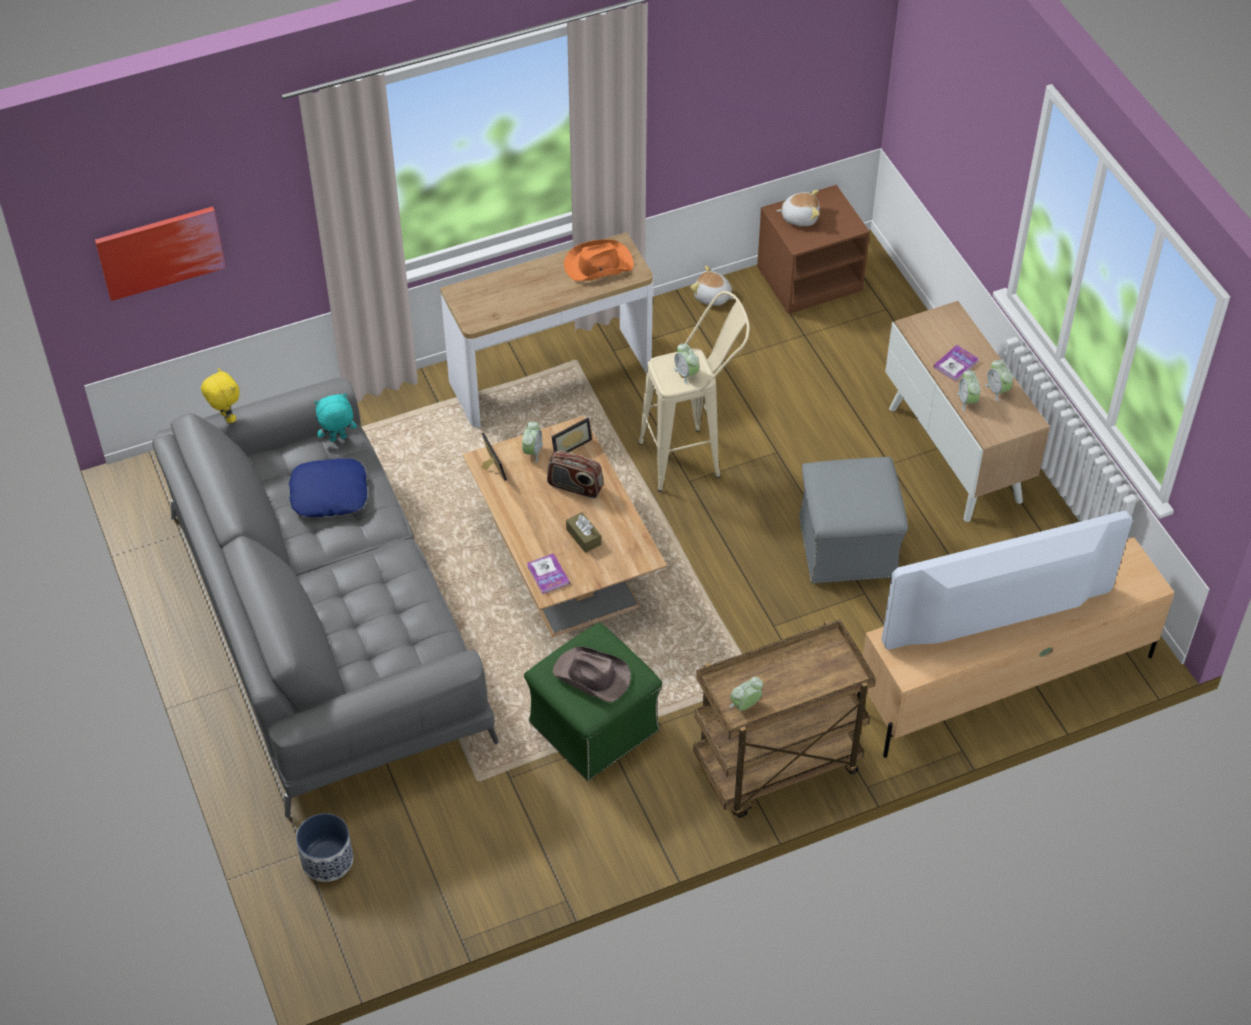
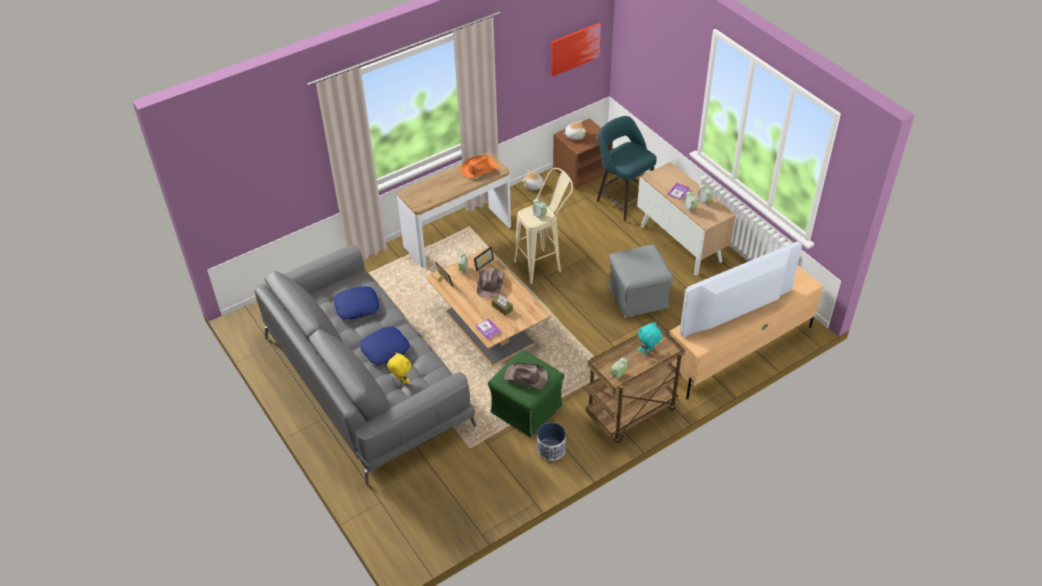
camera: 10 degrees left, 5 degrees down
(160, 252) = (245, 184): picture -> picture (574, 48)
(225, 418) = (292, 274): yellow plush toy -> yellow plush toy (401, 381)
(327, 859) = (395, 504): planter -> planter (551, 449)
(338, 439) = (355, 278): turquoise plush toy -> turquoise plush toy (648, 351)
(359, 582) = (385, 349): none -> blue pillow
(575, 486) = (491, 283): radio -> brown hat
(871, 351) = (623, 200): none -> turquoise stool

